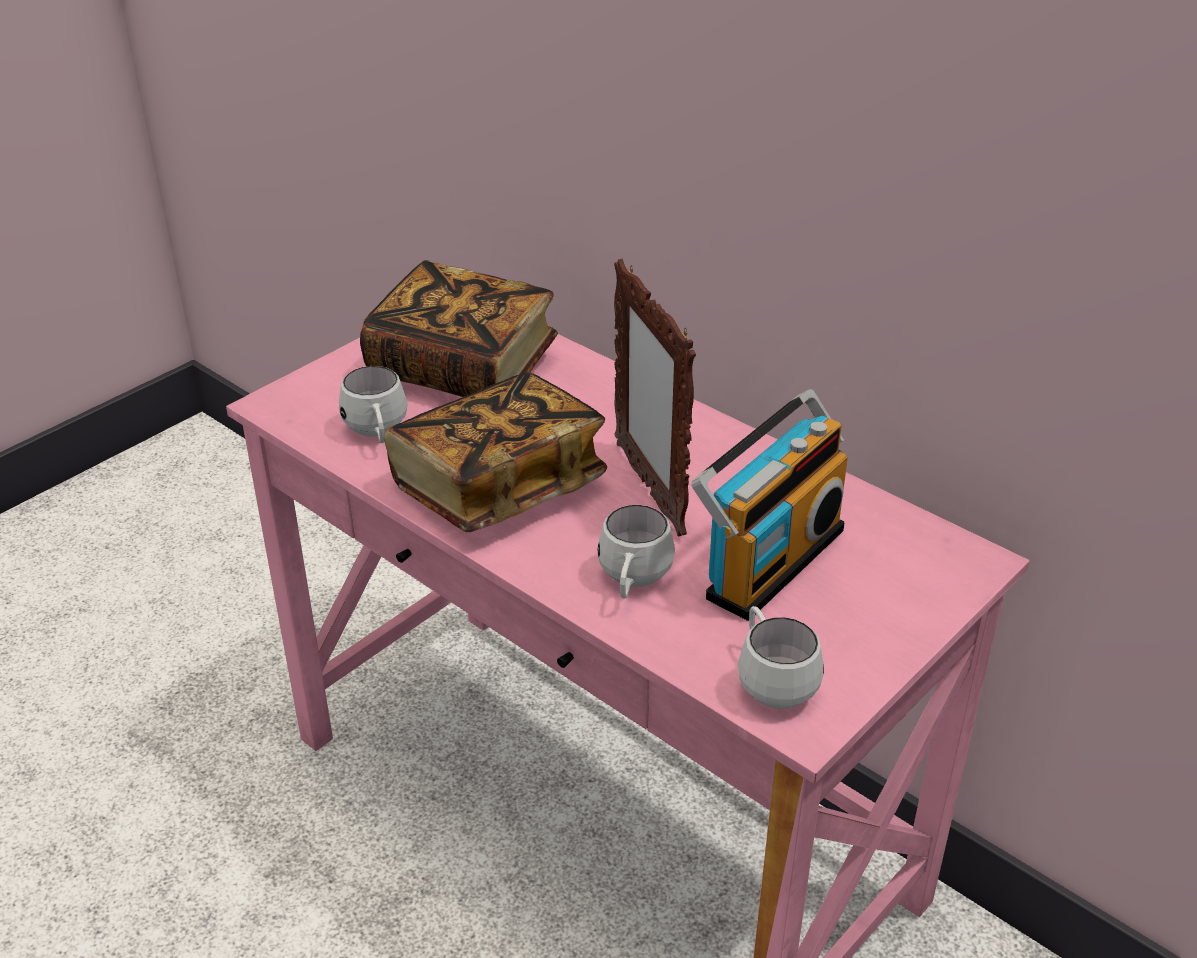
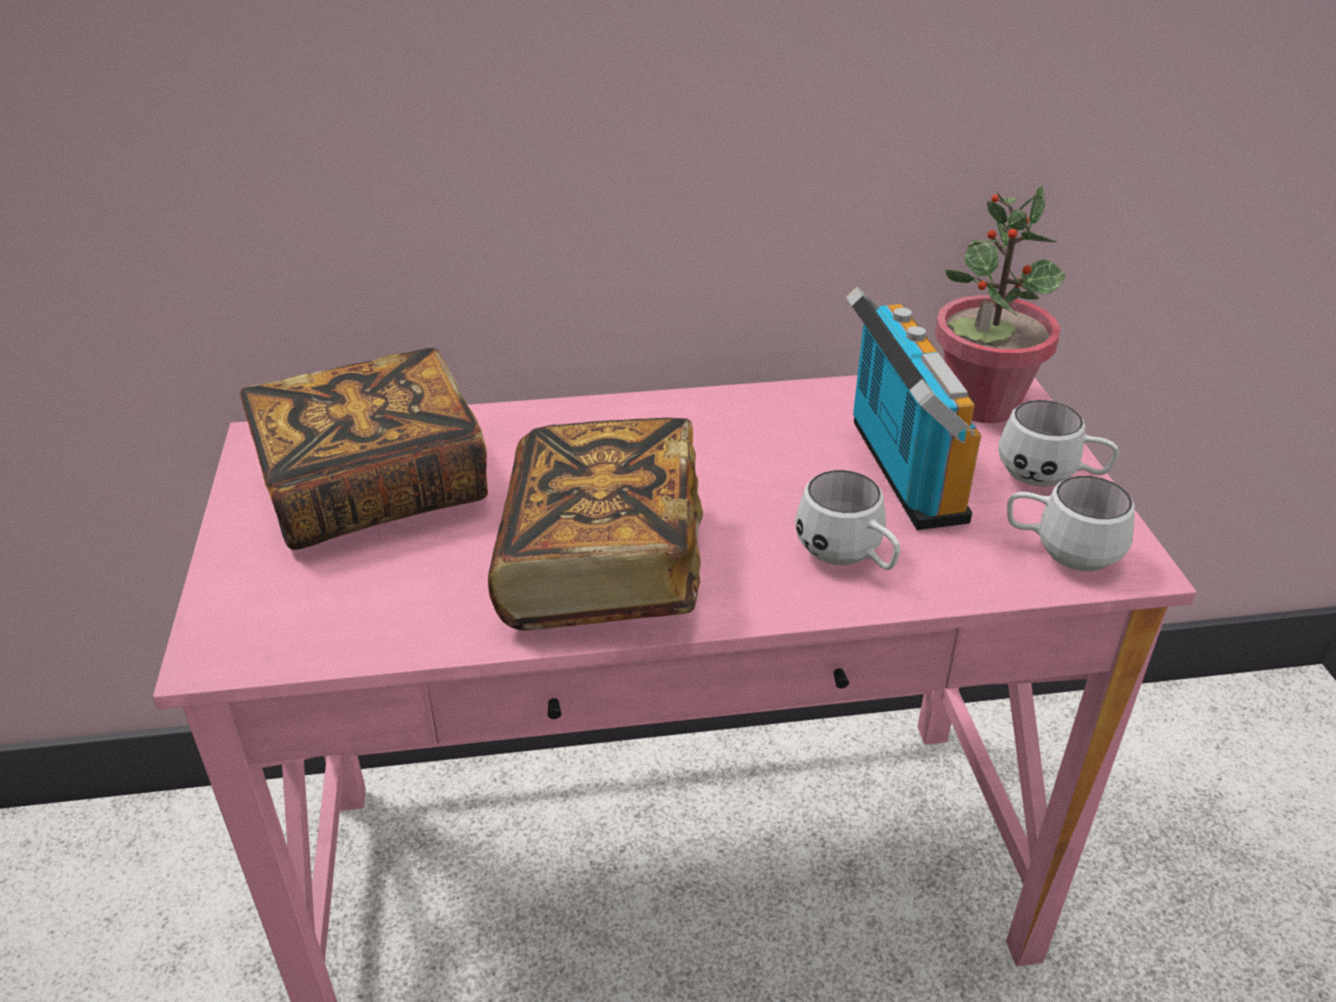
camera: 50 degrees left, 0 degrees up
(377, 434) = (396, 601): white mug -> white mug (1050, 478)
(649, 488) = (722, 479): picture frame -> none
(923, 563) = (981, 404): none -> potted plant

